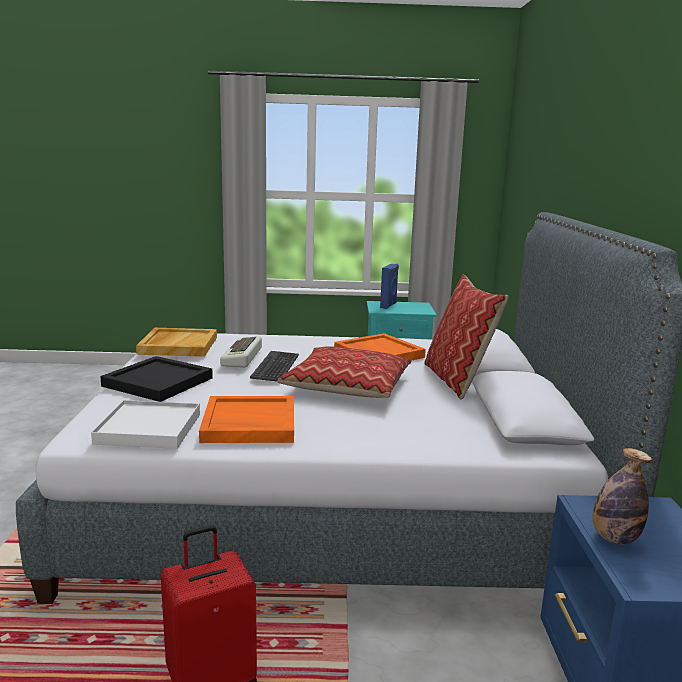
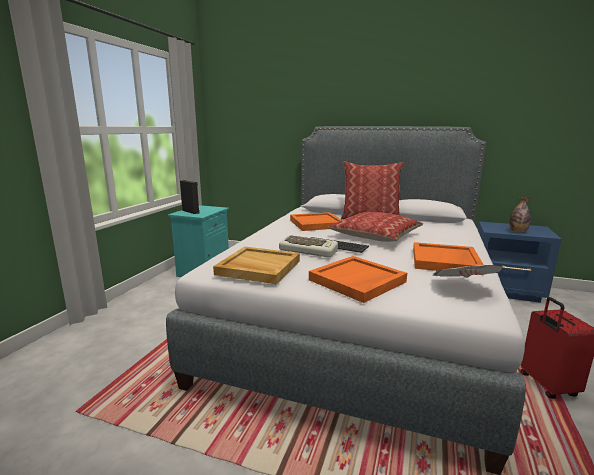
camera: 70 degrees left, 0 degrees up
(149, 428) = (463, 287): white tray -> newspaper
(157, 382) = (357, 281): black tray -> orange tray
(389, 305) = (191, 212): blue speaker -> black speaker

